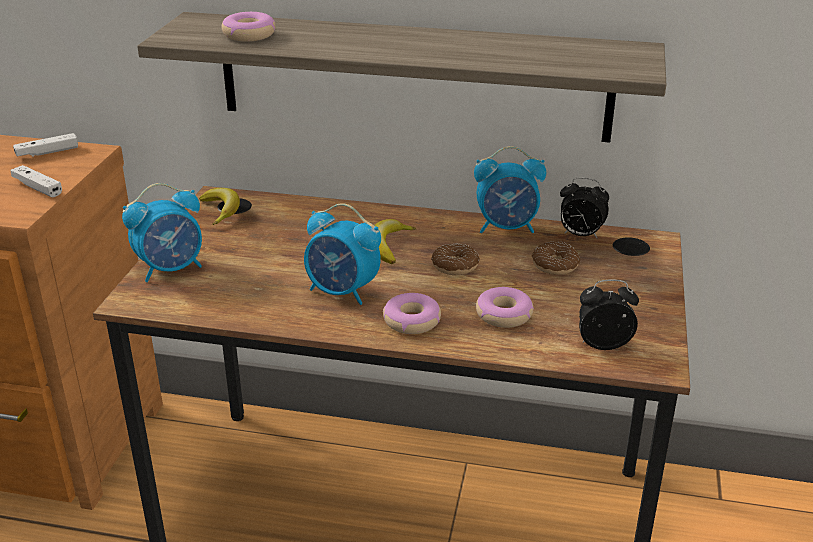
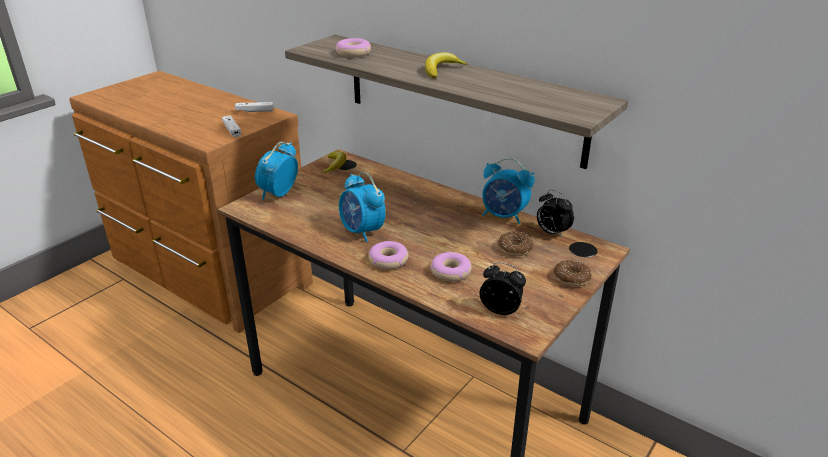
camera: 25 degrees right, 0 degrees up
(171, 269) = (278, 194): alarm clock -> alarm clock turned 120 degrees clockwise
(389, 246) = (416, 210): banana -> banana (441, 70)
(455, 266) = (446, 233): donut -> donut (571, 278)

